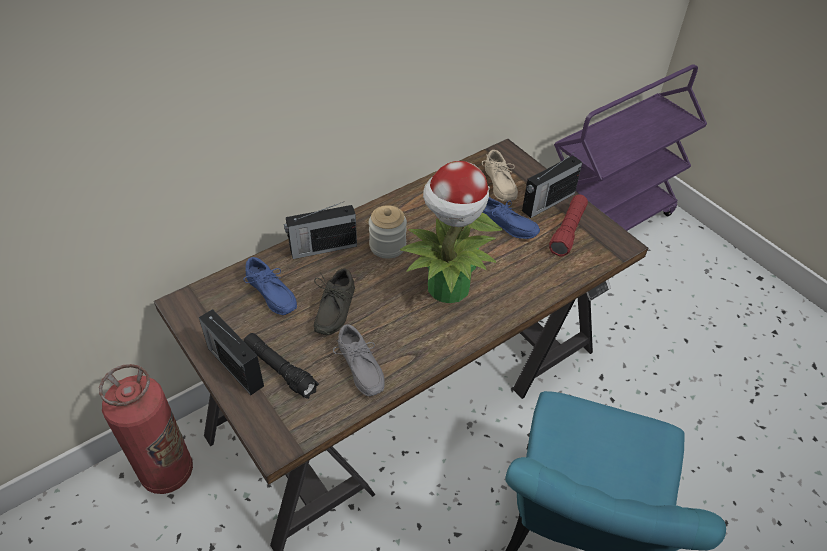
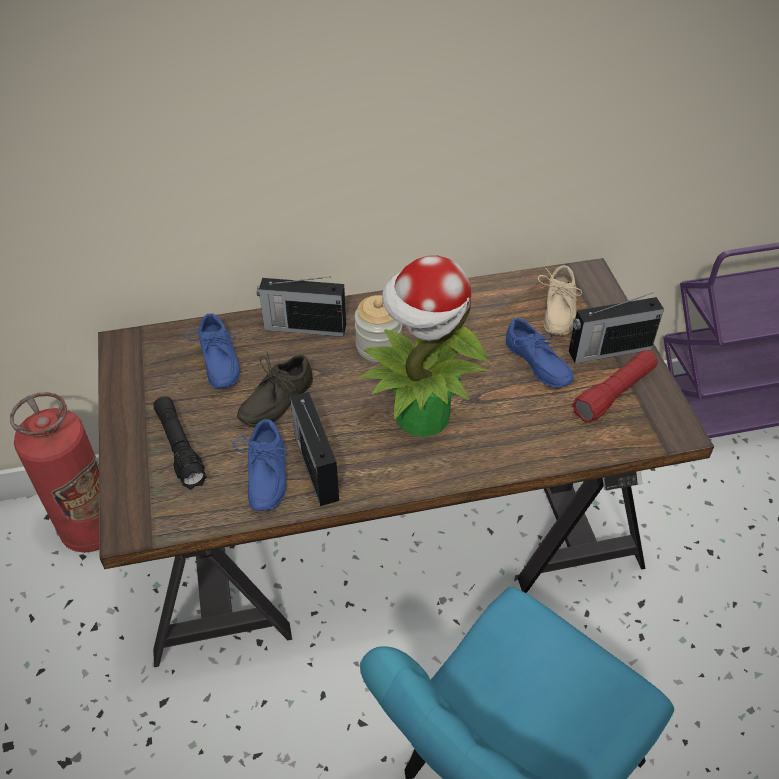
camera: 25 degrees right, 0 degrees up
(235, 366) = (137, 427): radio -> radio (316, 466)
(358, 369) = (263, 476): grey shoe -> blue shoe

